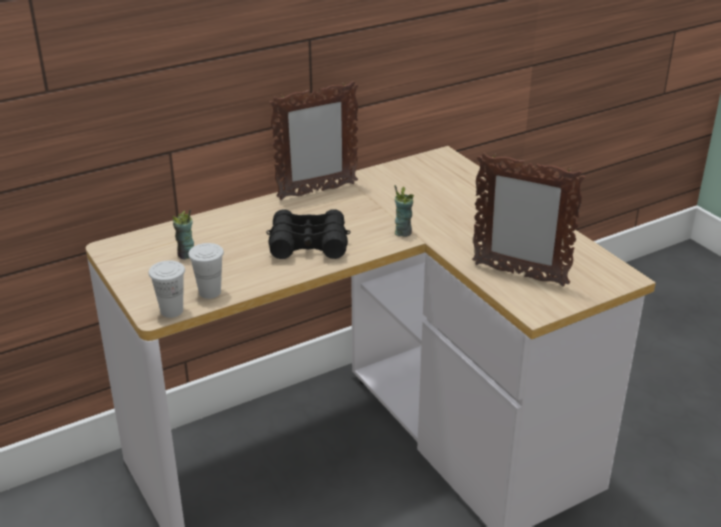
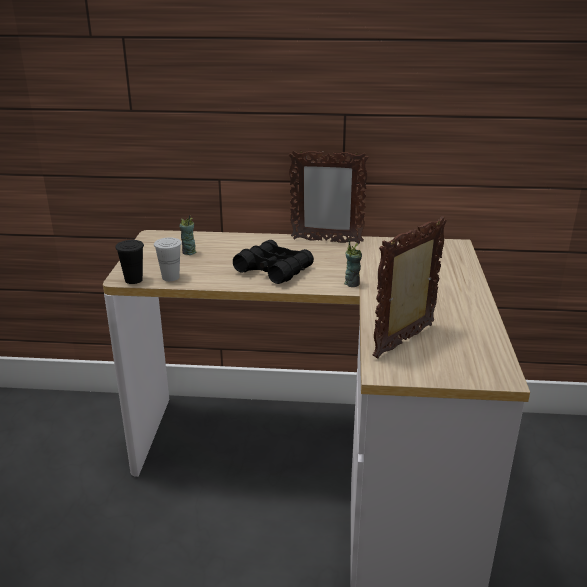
camera: 35 degrees right, 5 degrees down
(172, 311) = (133, 280): white cup -> black cup
(519, 274) = (405, 341): picture frame -> picture frame turned 75 degrees clockwise

